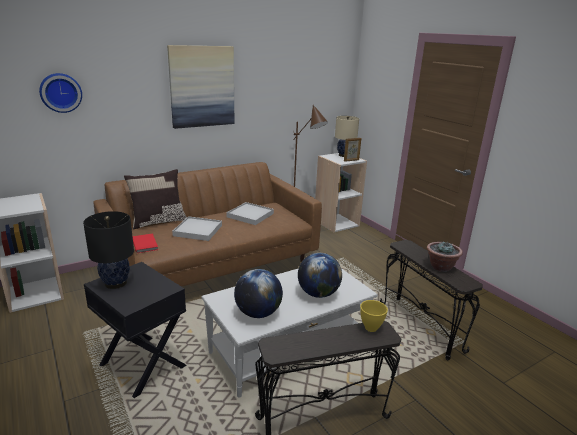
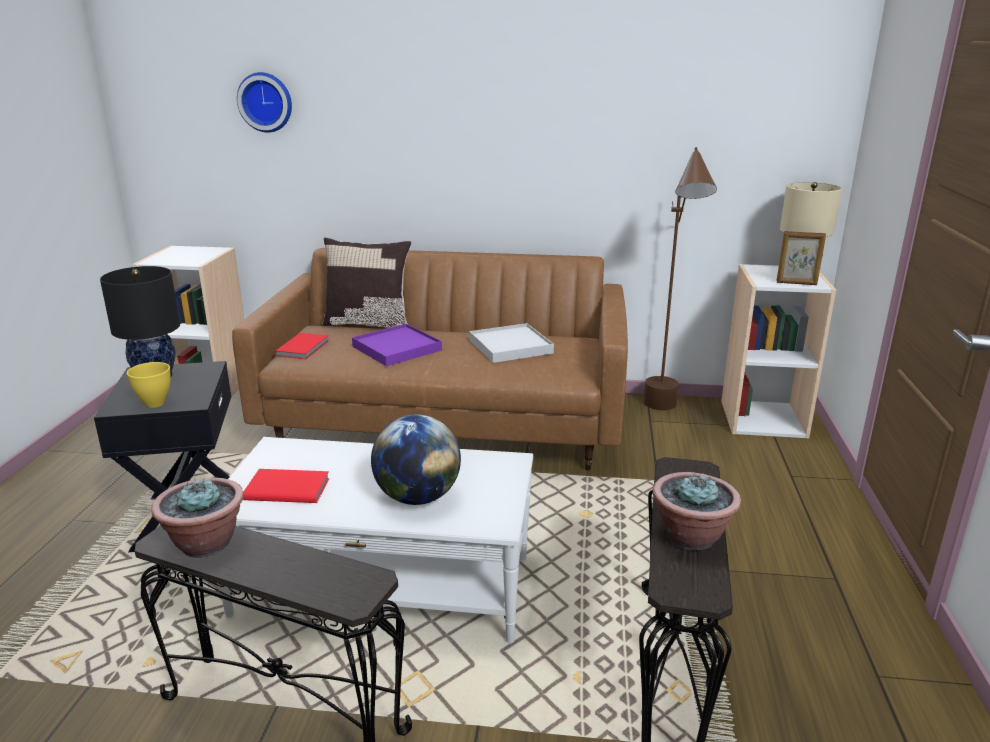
camera: 40 degrees right, 0 degrees up
(198, 230) = (397, 348): white tray -> purple tray
(202, 86) = (486, 102): picture -> none
(258, 313) = (286, 488): globe -> red book
(296, 346) = (205, 543): none -> potted plant
(371, 328) = (351, 575): yellow bowl -> yellow bowl (154, 404)

